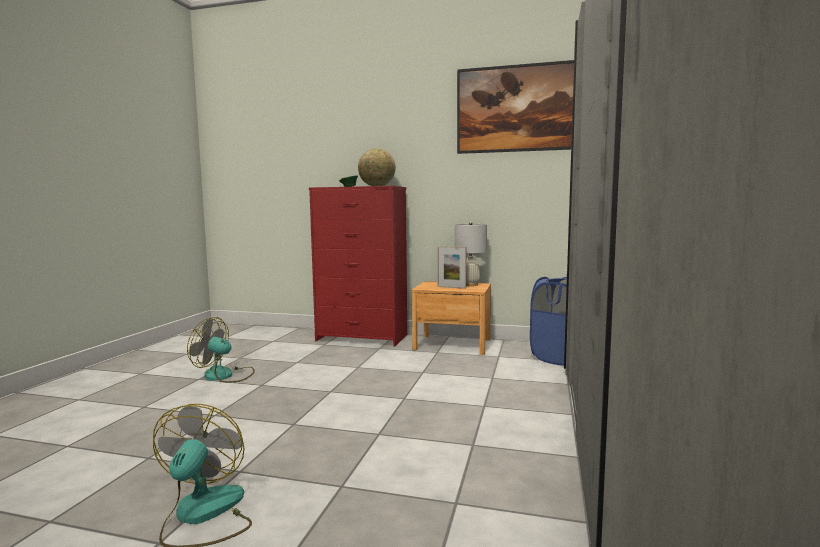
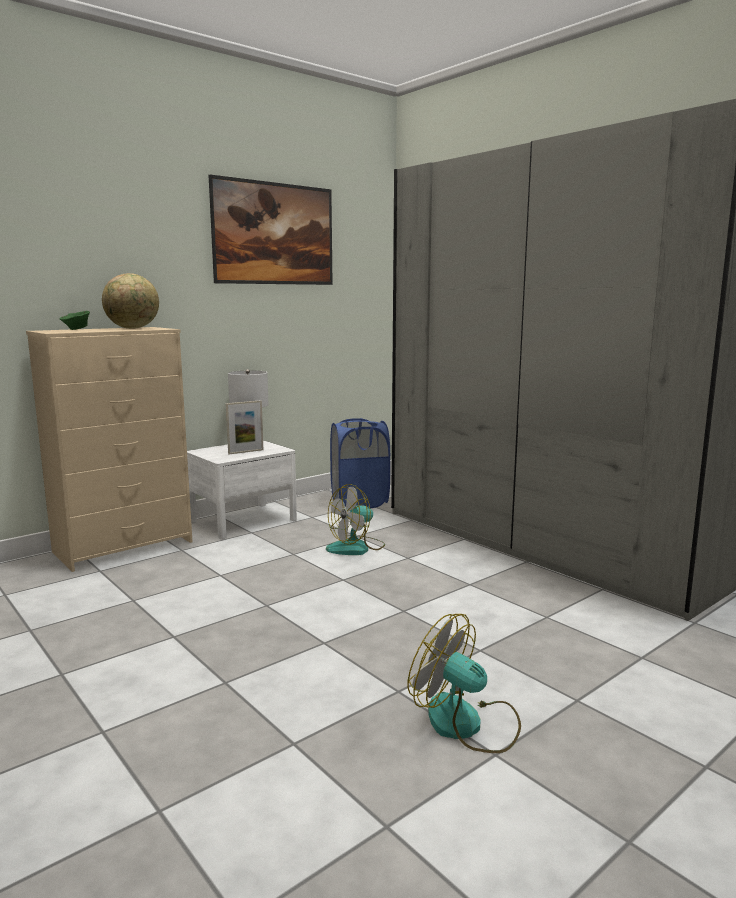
camera: 55 degrees left, 5 degrees up
(225, 375) = (88, 653): fan -> fan (356, 547)
(363, 337) = (125, 546): red dresser -> beige dresser
(452, 344) = (243, 520): brown nightstand -> white nightstand

